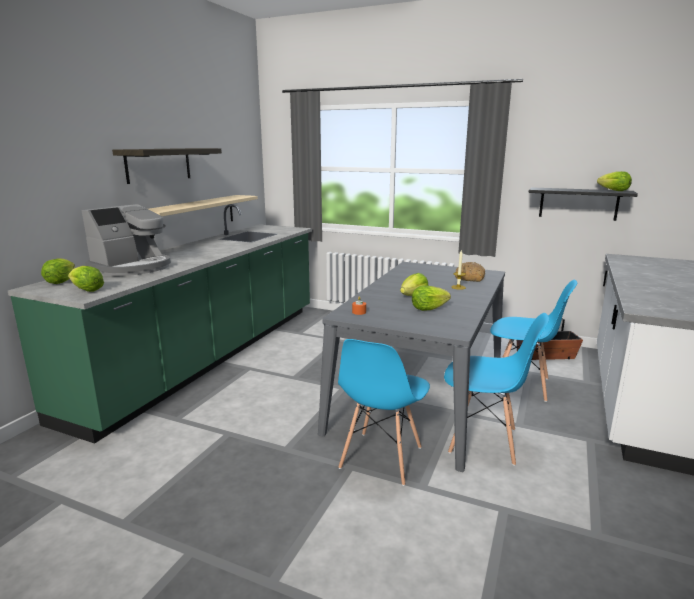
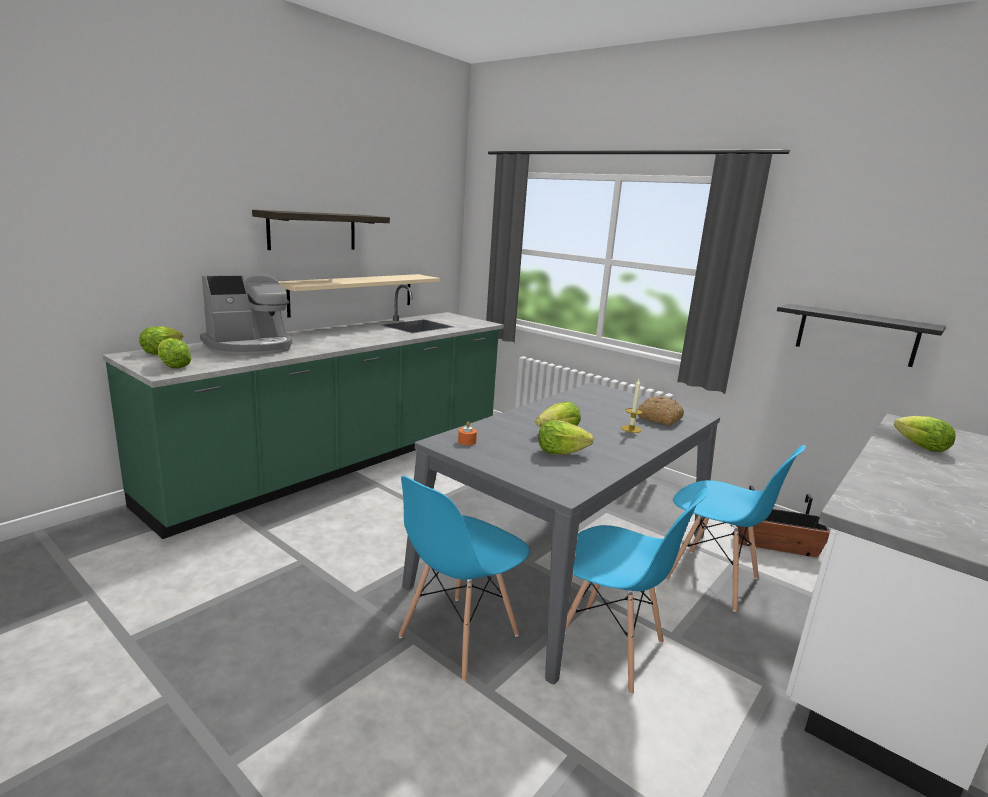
camera: 15 degrees right, 0 degrees up
(614, 191) = (910, 322): lettuce -> lettuce (921, 447)

